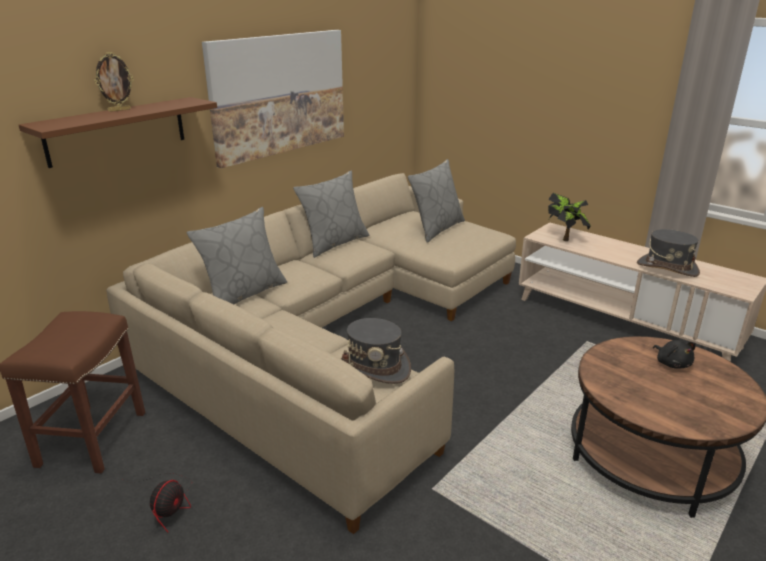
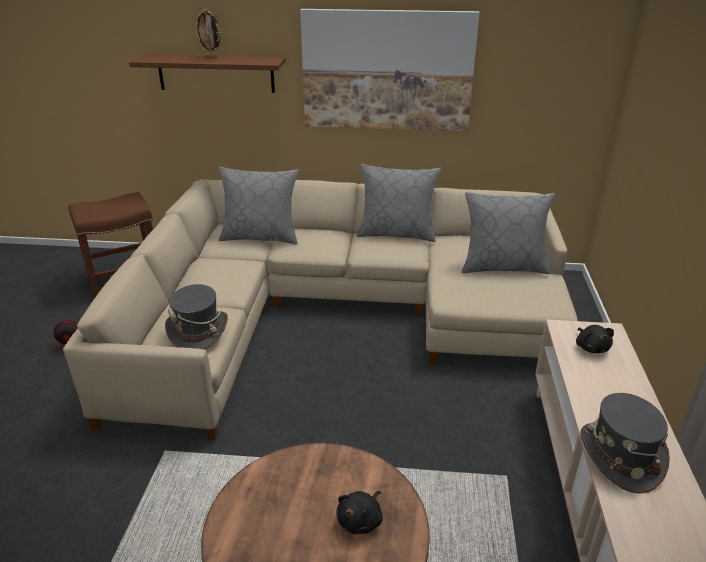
camera: 55 degrees right, 5 degrees up
(565, 237) = (591, 347): potted plant -> black plush toy

